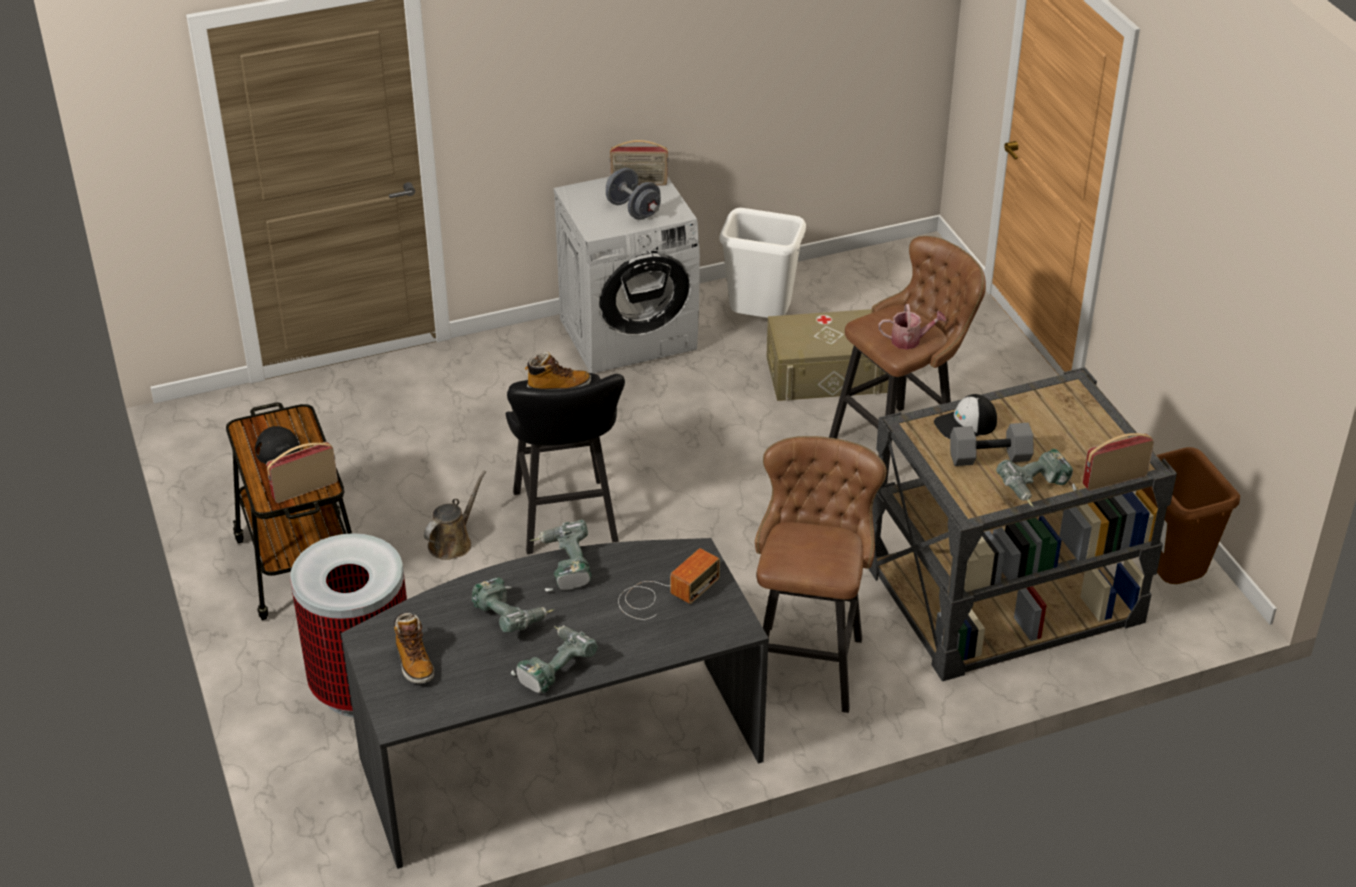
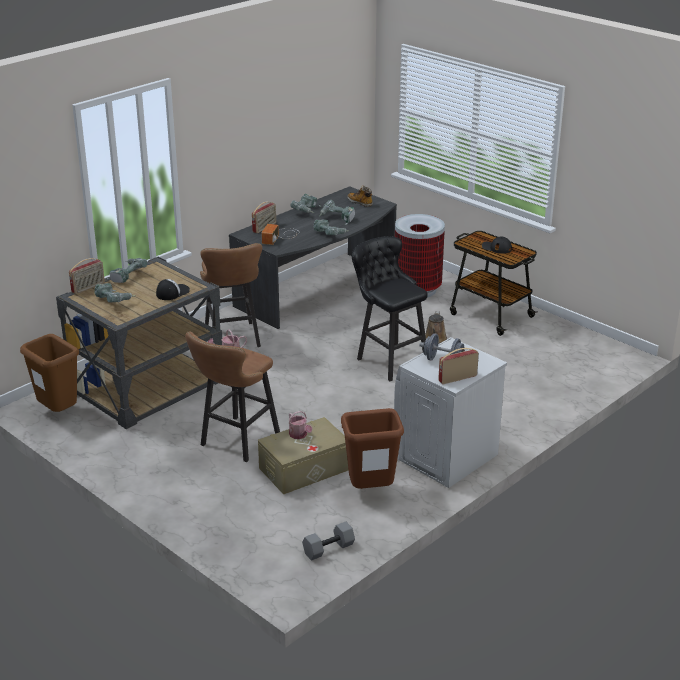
camera: 155 degrees right, 10 degrees down
(304, 488) = (470, 240): radio -> radio (264, 228)
(558, 387) = (399, 291): boot -> none
(760, 322) = (370, 491): white trash can -> brown trash can
(830, 341) = (299, 435): none -> watering can
(989, 458) = (155, 283): grey dumbbell -> grey dumbbell (328, 548)
(1072, 434) = (114, 301): none -> power drill

